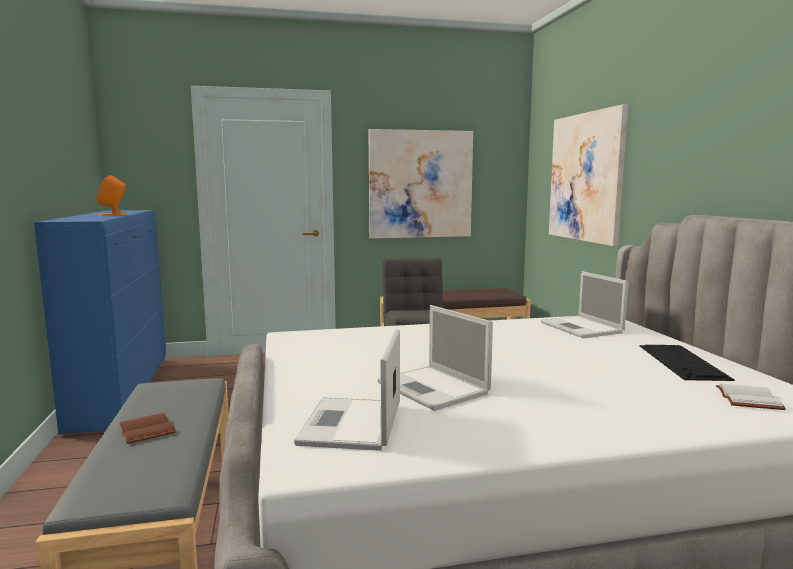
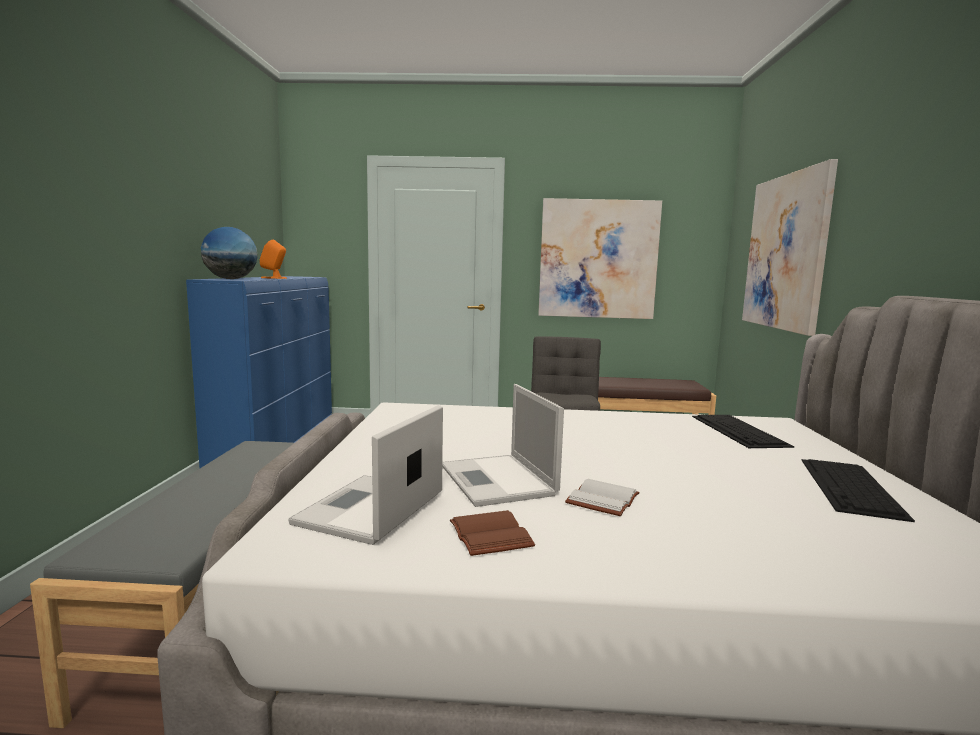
camera: 15 degrees right, 0 degrees up
(78, 219) = (231, 279): none -> globe
(148, 430) = (211, 487): brown book -> brown book (493, 535)
(582, 328) = (739, 431): laptop -> keyboard
(746, 398) = (917, 550): white book -> white book (601, 499)

